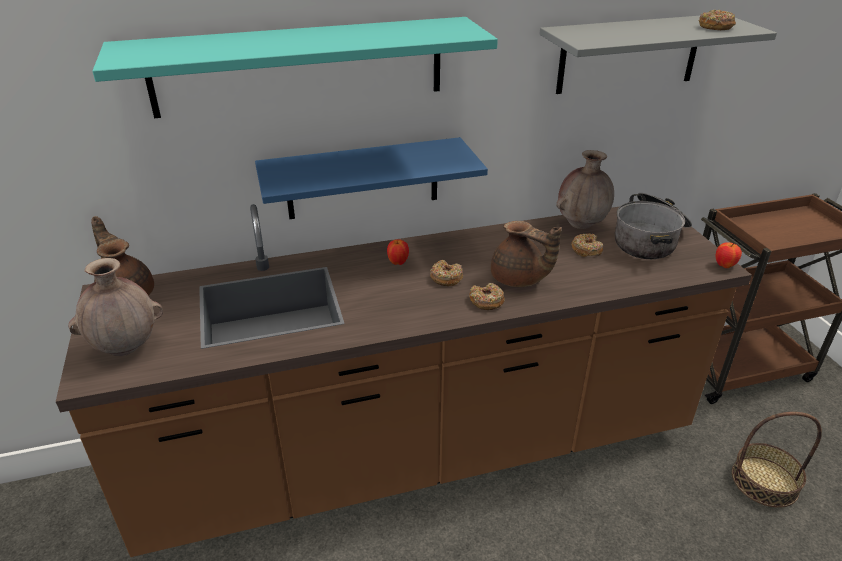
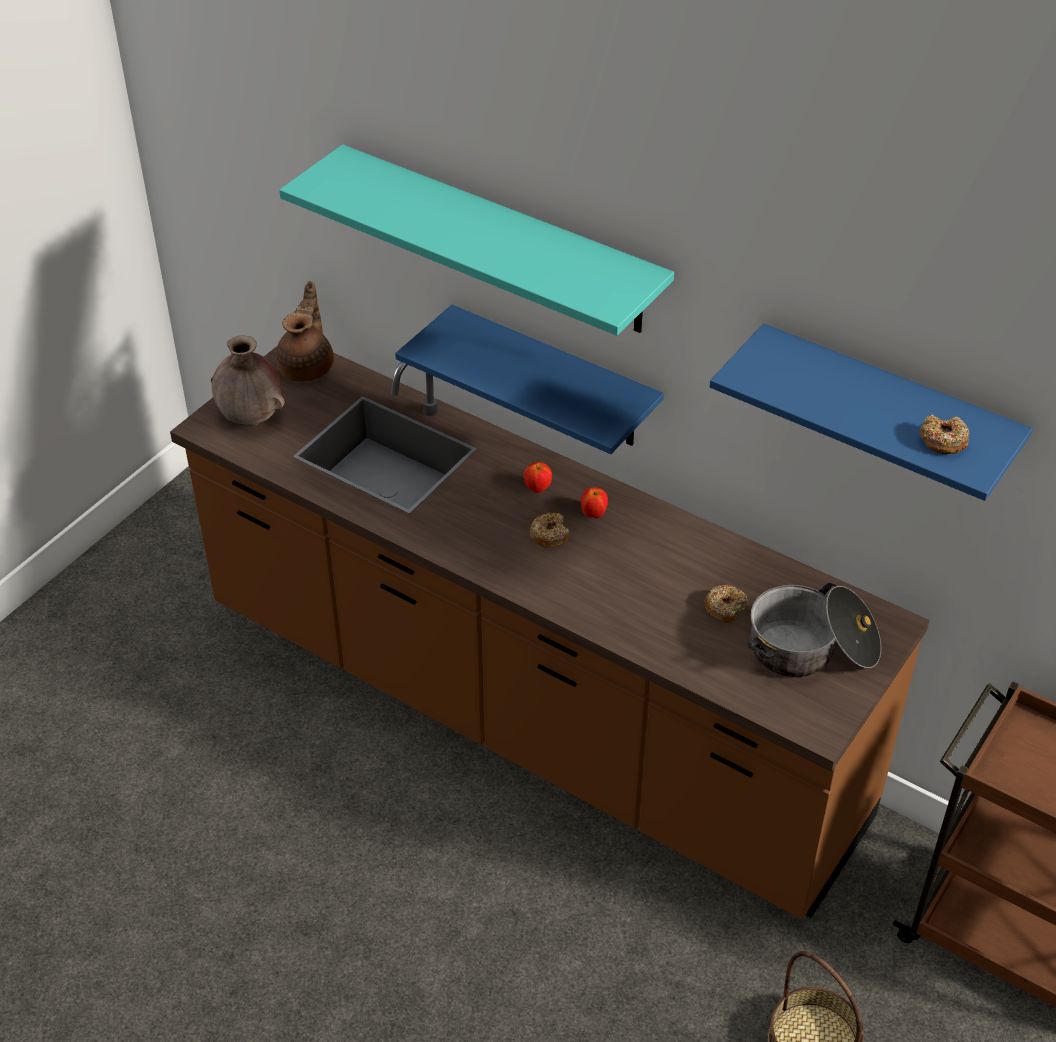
camera: 50 degrees right, 10 degrees up
(486, 301) = (542, 582): donut -> none
(519, 280) = (605, 586): brown teapot -> none
(581, 224) = (779, 579): brown vase -> none
(629, 54) = (886, 409): grey shelf -> blue shelf
(724, 265) = (826, 732): apple -> apple (593, 514)

